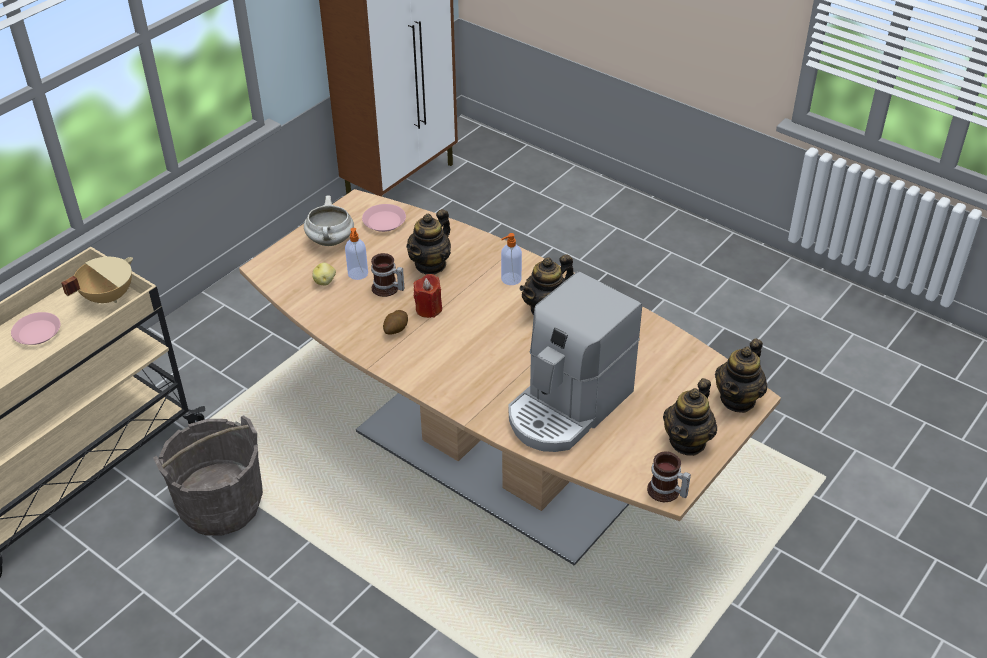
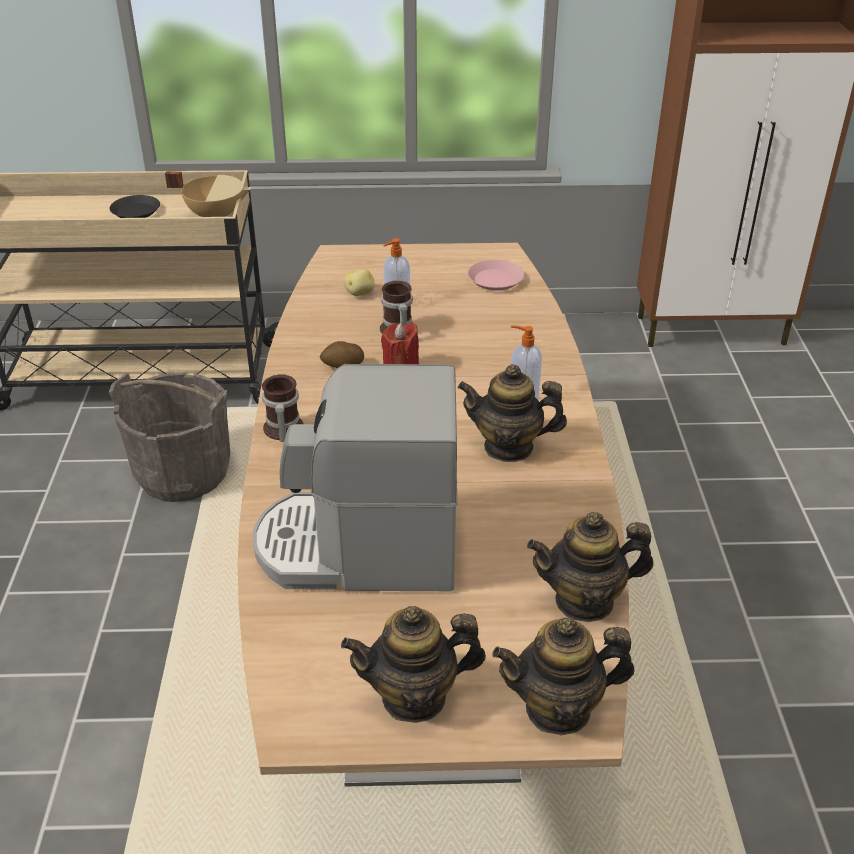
camera: 50 degrees right, 5 degrees down
(37, 332) = (136, 211): pink plate -> black plate
(331, 241) = (423, 268): white cooking pot -> none
(430, 264) = (471, 337): teapot -> teapot (584, 600)
(666, 492) = (291, 725): mug -> mug (281, 431)

